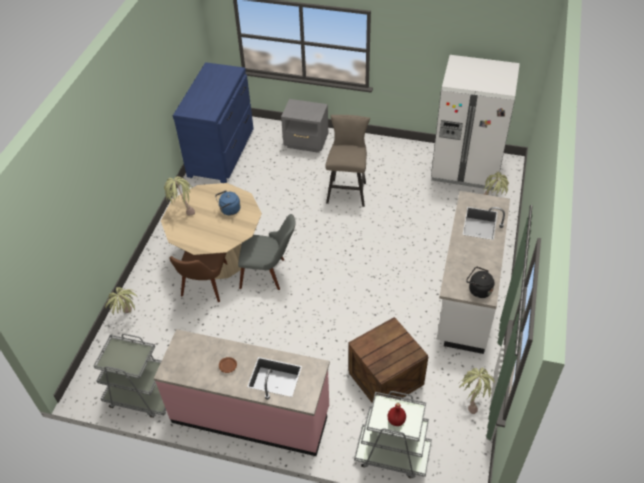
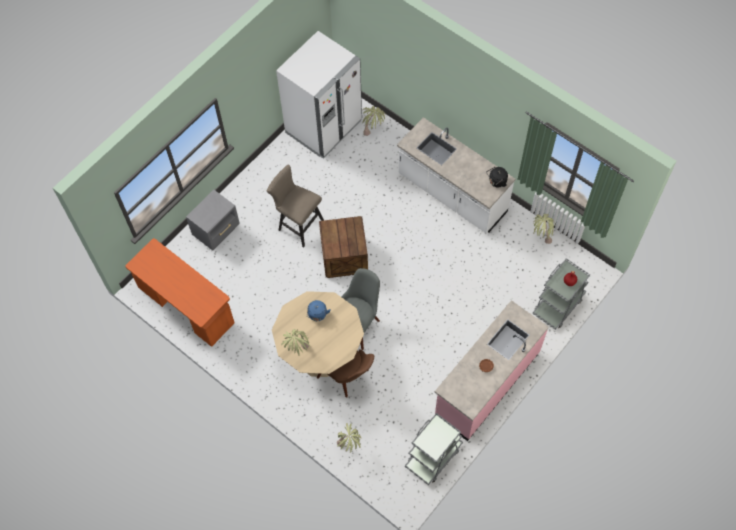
camera: 65 degrees left, 15 degrees up
(222, 152) = (186, 306): blue dresser -> orange desk
(385, 378) = (498, 282): crate -> crate (344, 256)

